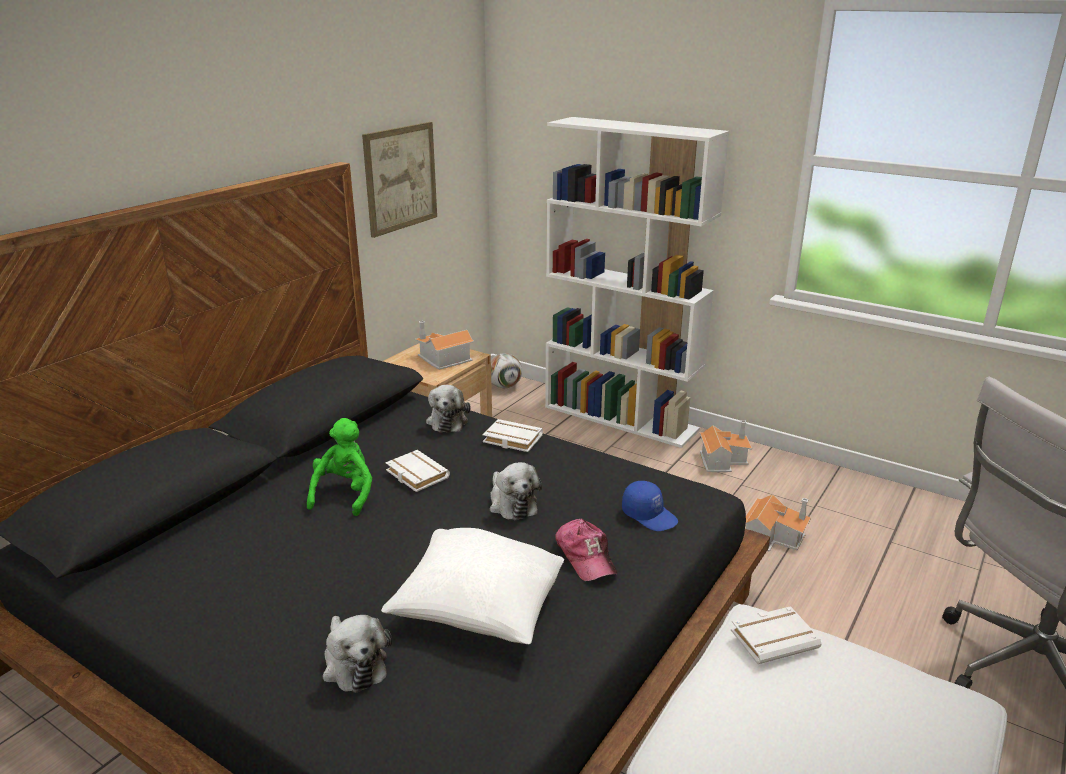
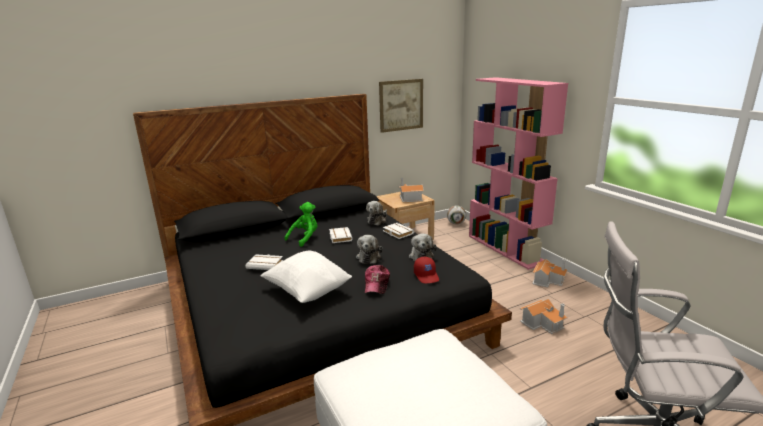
camera: 30 degrees right, 5 degrees down
(354, 663) = (243, 294): plush toy -> plush toy (421, 256)
(621, 418) = (506, 249): white bookcase -> pink bookcase
(650, 515) = (427, 276): blue cap -> red cap
(774, 638) = (436, 344): white book -> white book (266, 264)

